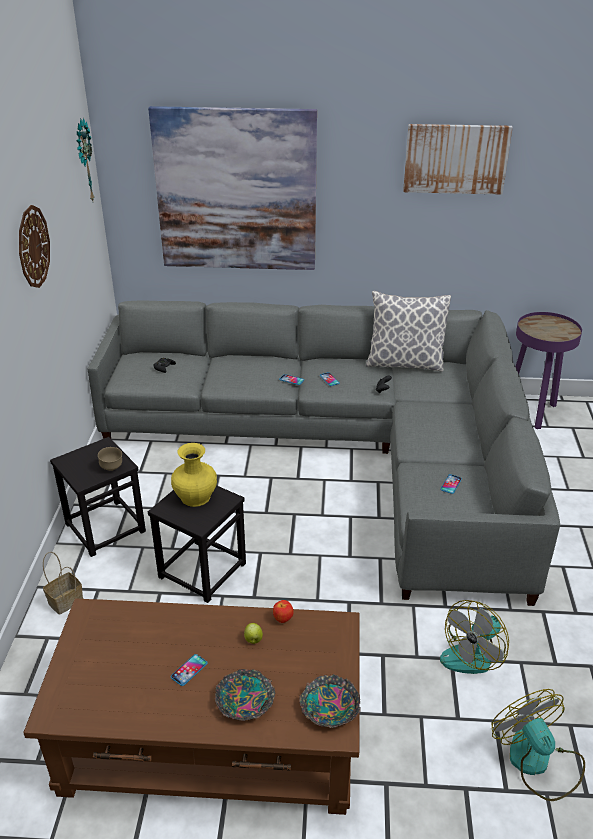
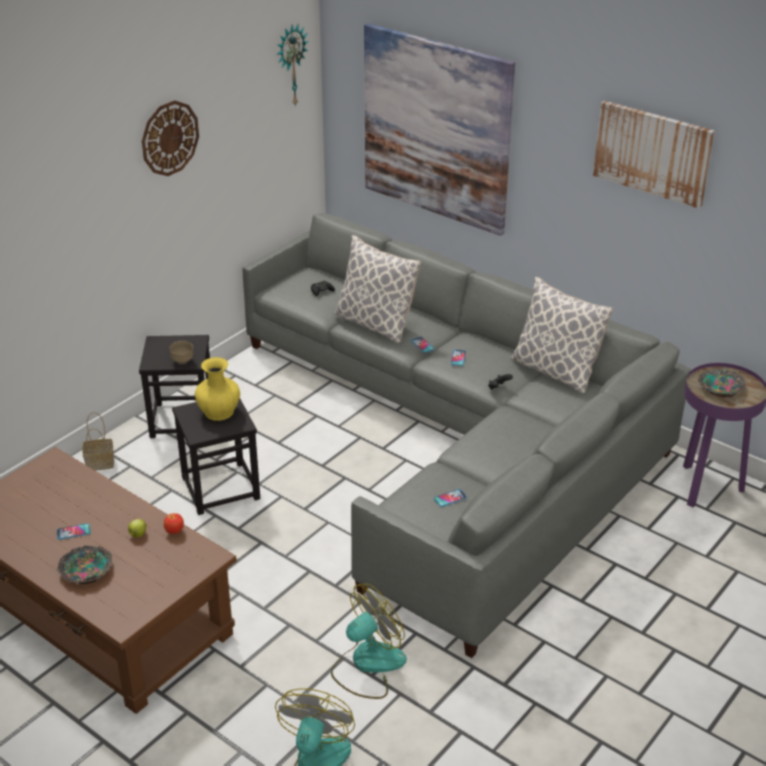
camera: 35 degrees right, 0 degrees up
(236, 377) = (375, 324): none -> pillow
(329, 706) = (136, 605): bowl -> bowl (720, 387)
(474, 653) = (367, 664): fan -> fan turned 150 degrees clockwise

